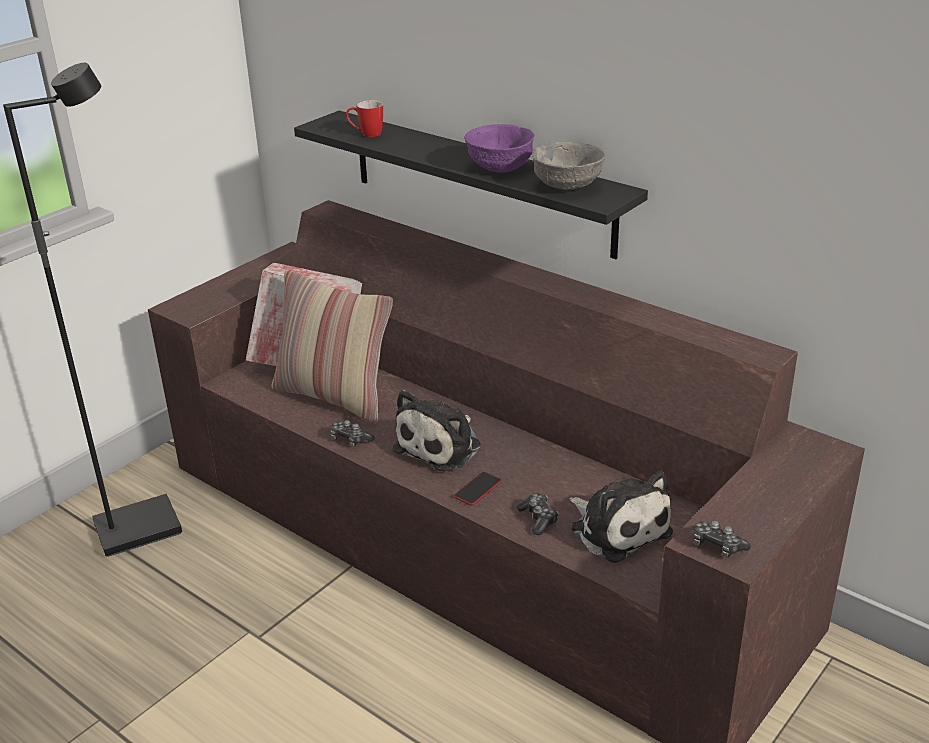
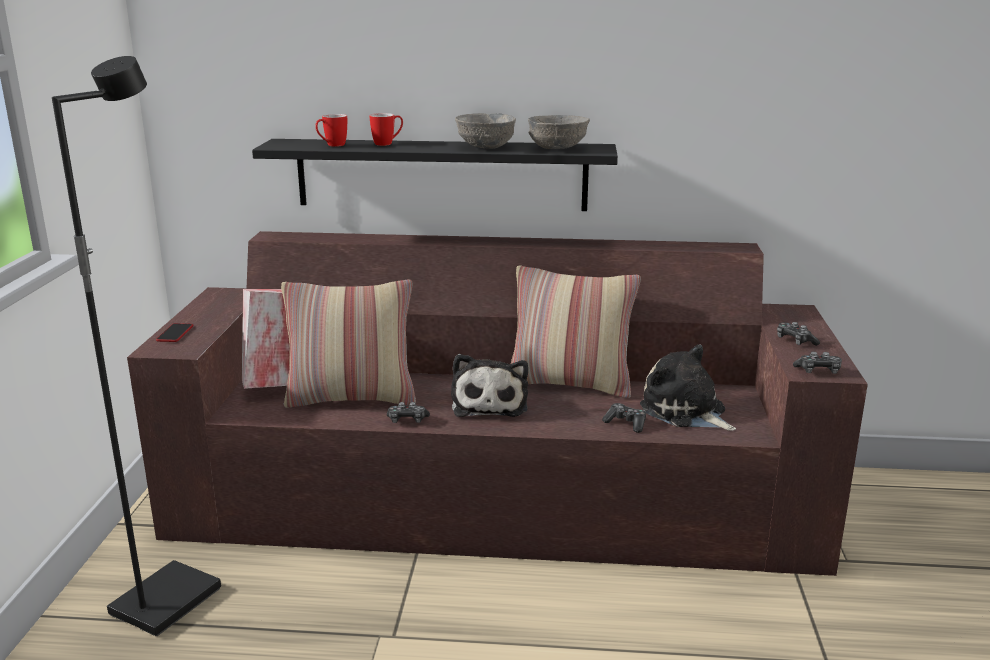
camera: 35 degrees left, 10 degrees down
(420, 141) = (387, 143): none -> mug
(477, 489) = (556, 420): phone -> phone (175, 333)
(500, 167) = (485, 146): purple bowl -> grey bowl
(545, 449) = (570, 383): none -> pillow
(617, 528) = (686, 412): plush toy -> plush toy turned 150 degrees counterclockwise
(755, 494) = (795, 341): none -> game controller

